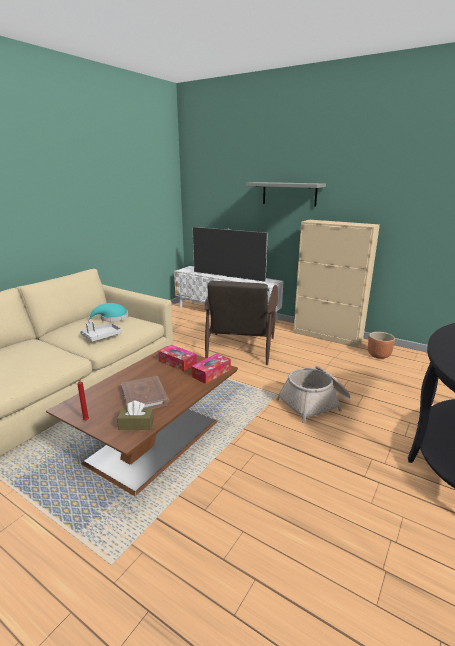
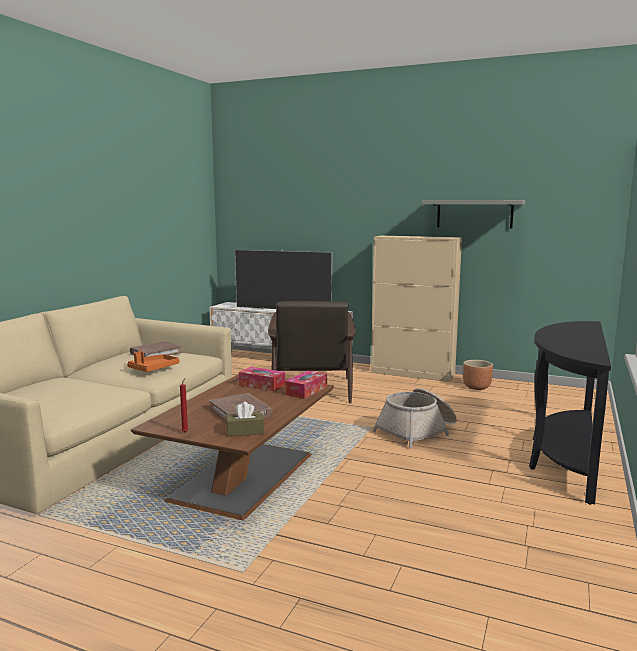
camera: 10 degrees left, 10 degrees down
(101, 336) = (153, 369): grey tray -> orange tray
(112, 318) = (156, 353): turquoise hat -> brown book
(289, 194) = (355, 207): grey shelf -> grey shelf (474, 214)

